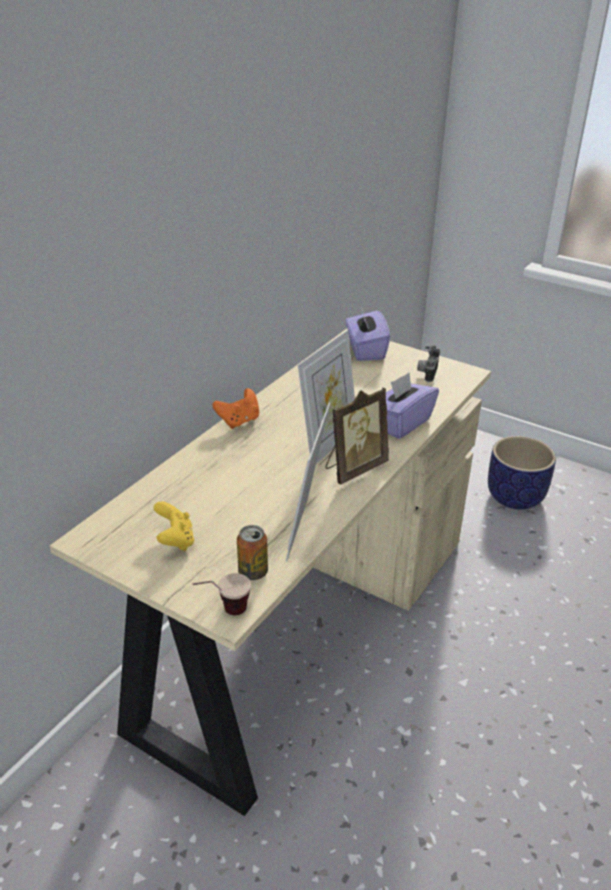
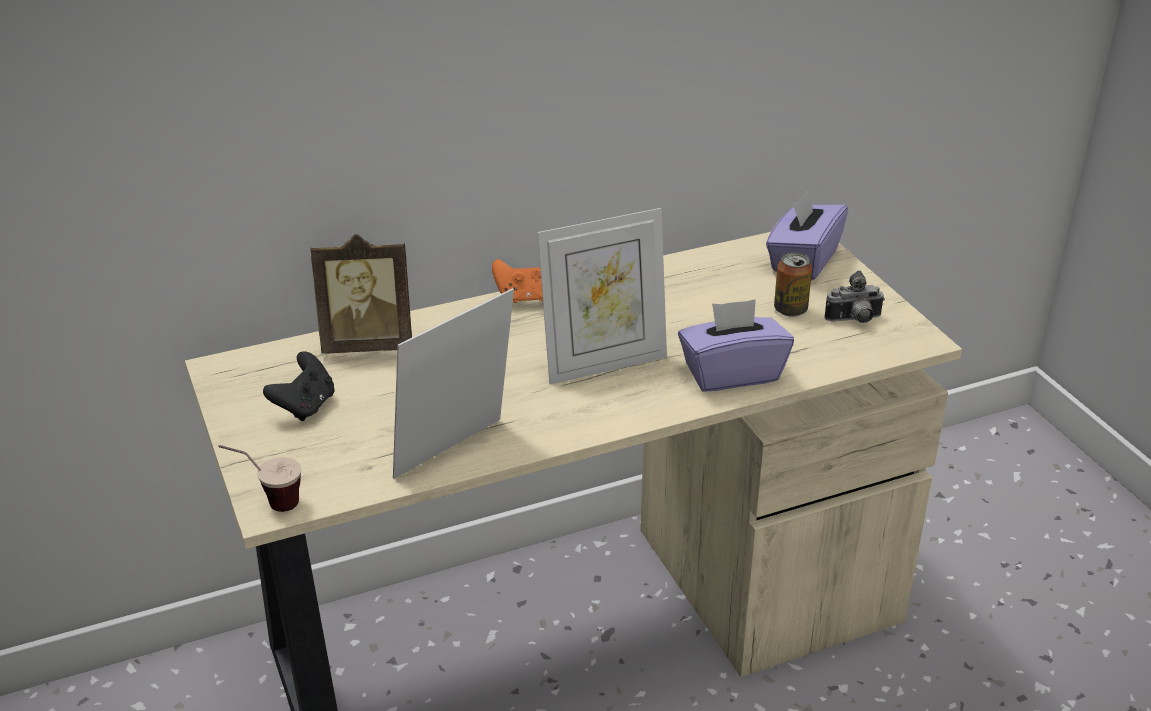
camera: 35 degrees right, 0 degrees up
(175, 540) = (305, 406): yellow game controller -> black game controller
(253, 572) = (344, 474): can -> can (790, 310)
(354, 468) = (599, 406): picture frame -> picture frame (368, 344)
(427, 373) = (854, 320): camera -> camera turned 150 degrees counterclockwise
(515, 497) = (1069, 596): planter -> none

